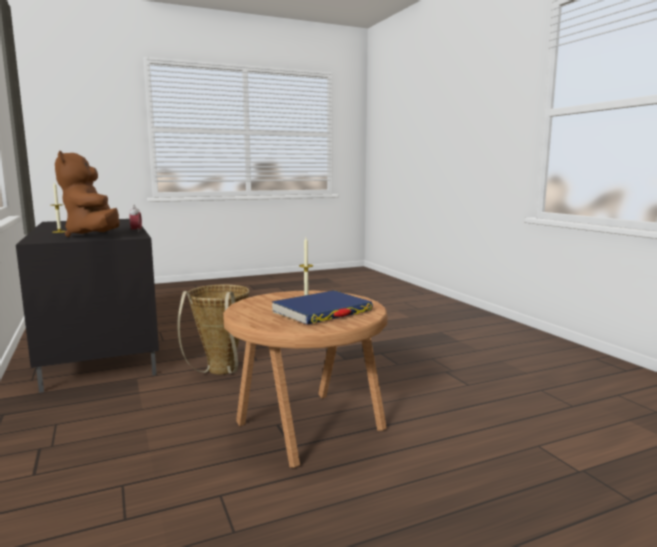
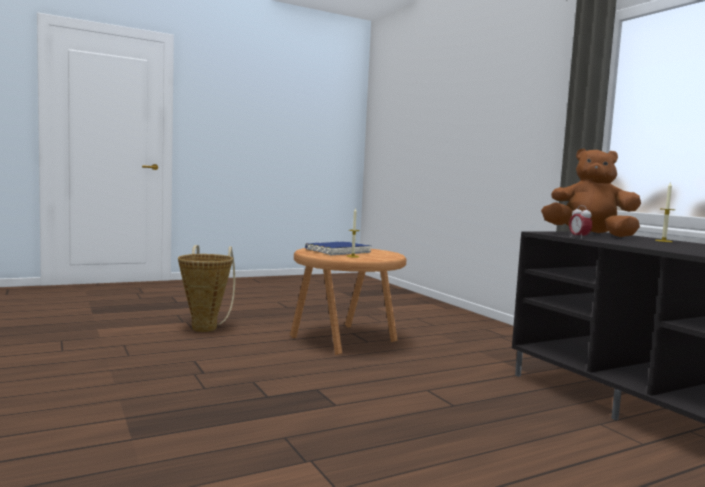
camera: 175 degrees right, 5 degrees down
(94, 236) = (589, 235): brown plush toy -> brown plush toy turned 45 degrees counterclockwise
(219, 373) = (452, 376): basket -> basket (206, 327)

